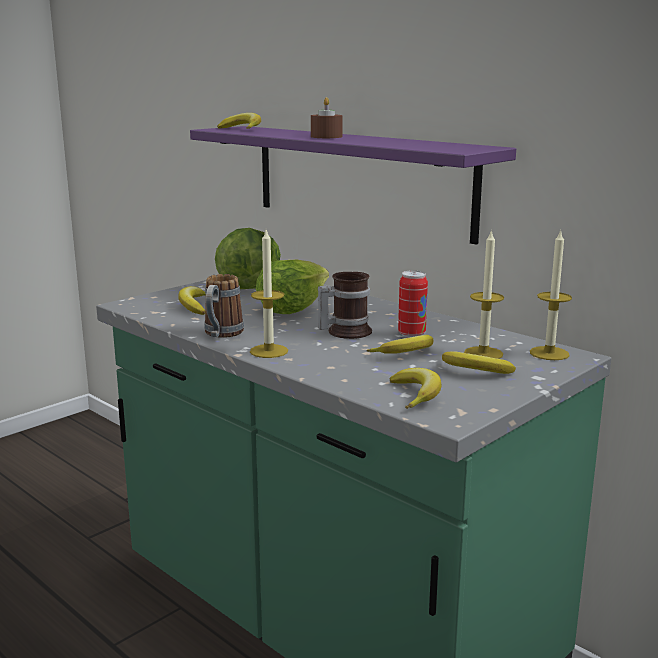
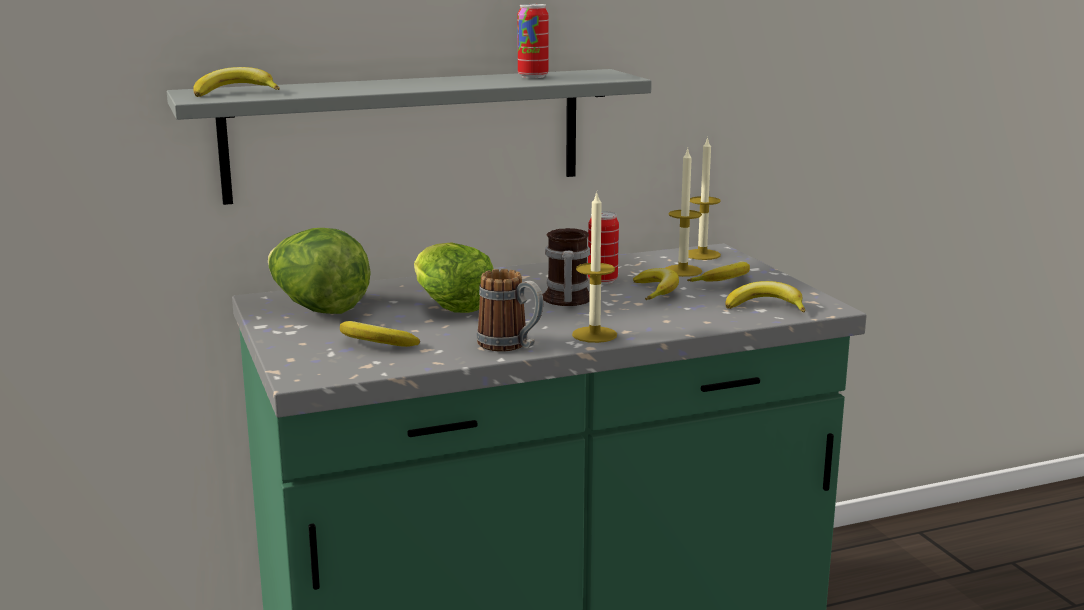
camera: 65 degrees left, 0 degrees up
(326, 137) = (412, 85): brown candle -> none
(360, 179) = (405, 134): purple shelf -> grey shelf
(418, 143) = (533, 76): none -> can

